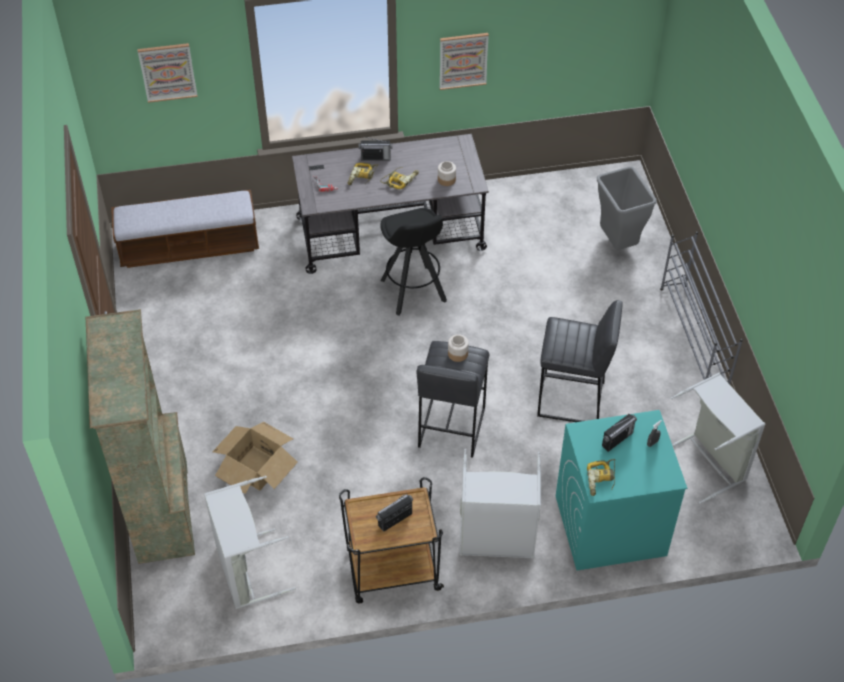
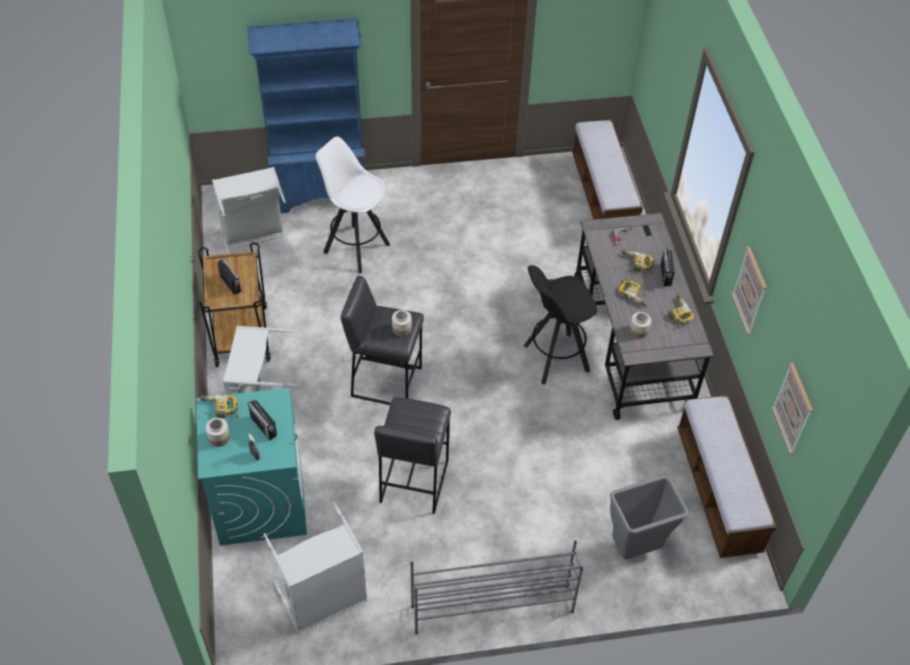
camera: 90 degrees right, 0 degrees up
(162, 511) = (320, 193): green bookcase -> blue bookcase
(167, 72) = (668, 57): picture -> picture (793, 408)
(256, 467) = (355, 247): cardboard box -> white stool
(423, 153) = (677, 313): none -> power drill
(552, 187) = (717, 491): none -> bench
(636, 476) = (219, 438): none -> jar

